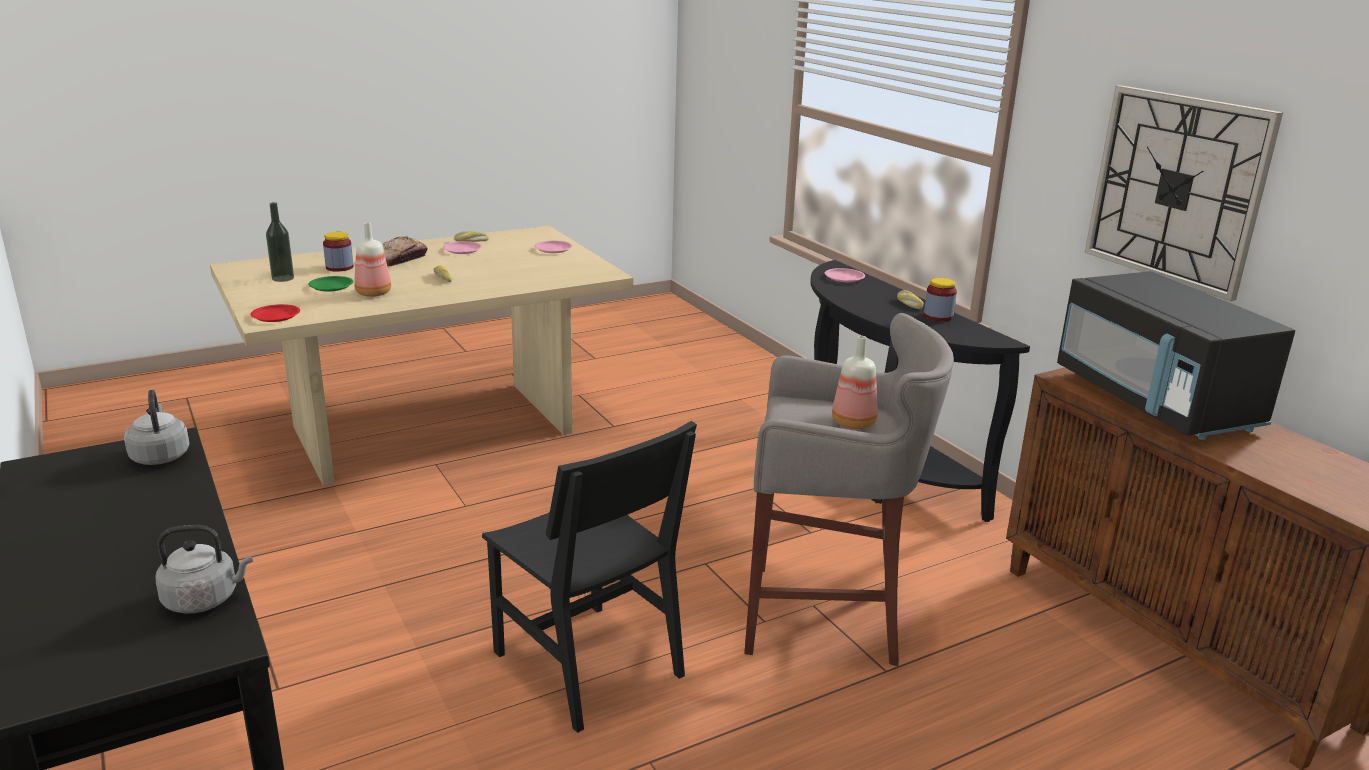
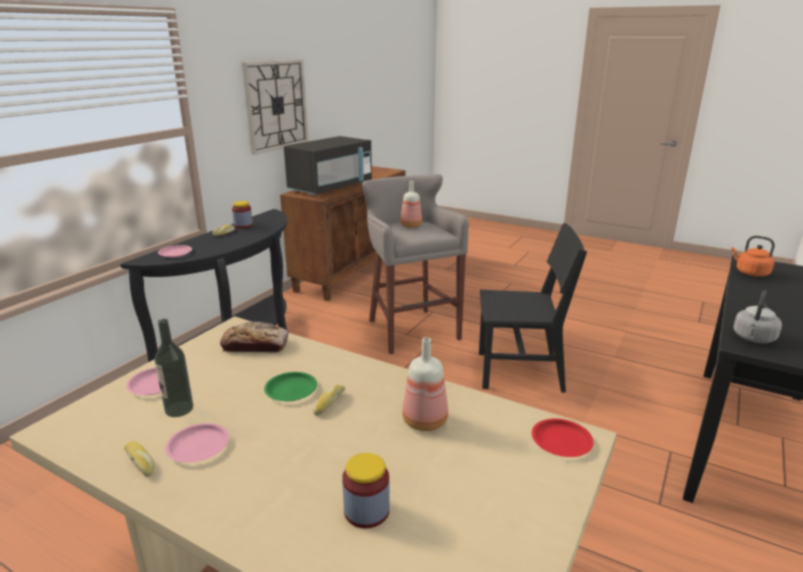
camera: 120 degrees left, 0 degrees up
(205, 599) = (750, 273): grey kettle -> orange kettle
(283, 278) = (464, 534): bottle -> bottle (179, 409)
(331, 286) = (441, 465): green plate -> green plate (291, 390)
(400, 259) = (280, 478): bread -> bread (256, 345)
(587, 664) = (520, 371): black chair -> black chair turned 75 degrees clockwise

